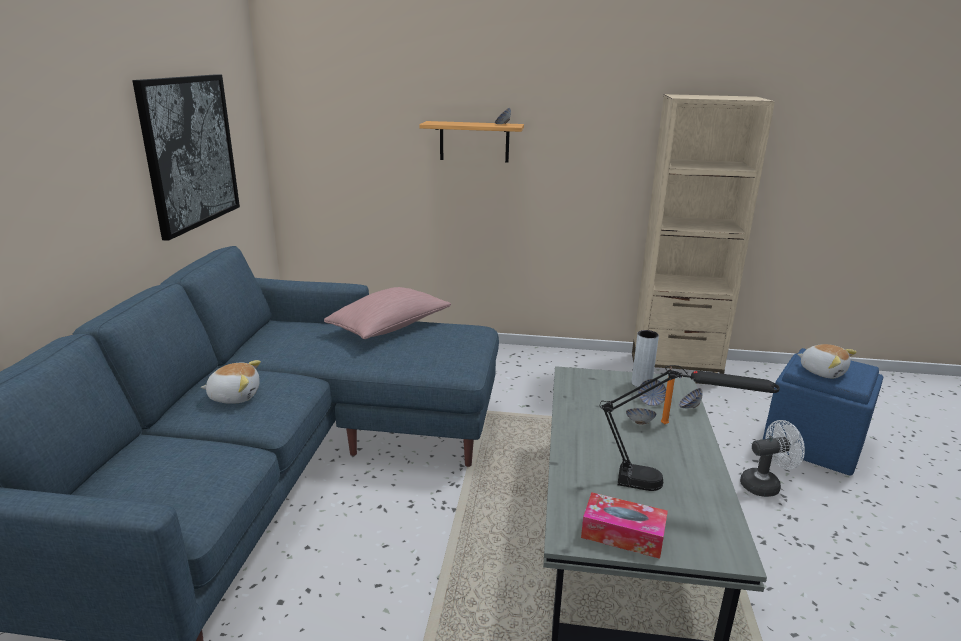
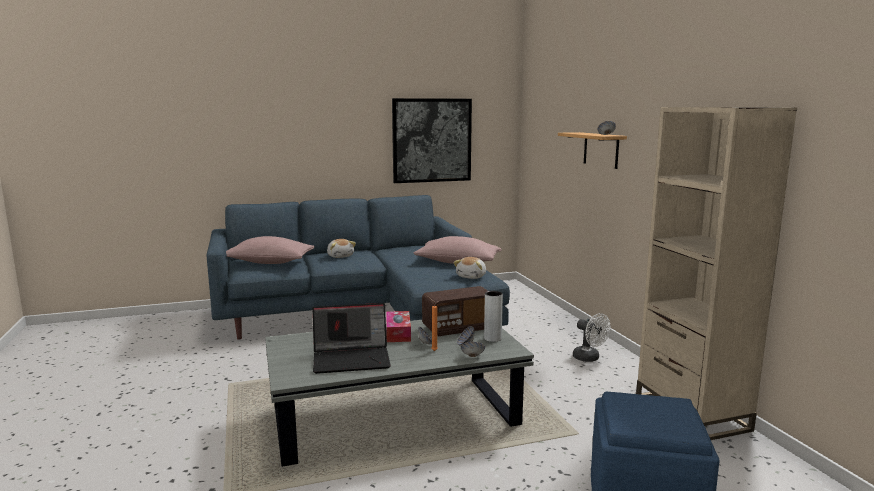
camera: 65 degrees right, 10 degrees down
(167, 474) = (270, 262): none -> pink pillow
(598, 392) = (458, 328): none -> radio
(623, 534) = (291, 351): tissue box -> tissue box (398, 333)
(670, 485) = (352, 358): black table lamp -> laptop
(765, 485) = (521, 478): white fan -> white fan (589, 358)
(822, 371) = (632, 407): plush toy -> plush toy (472, 276)

